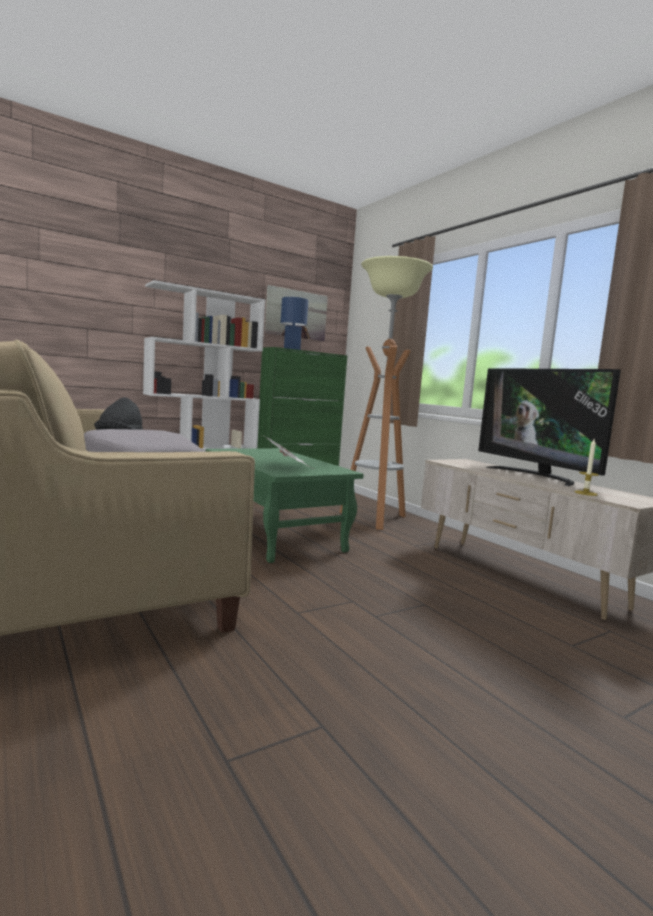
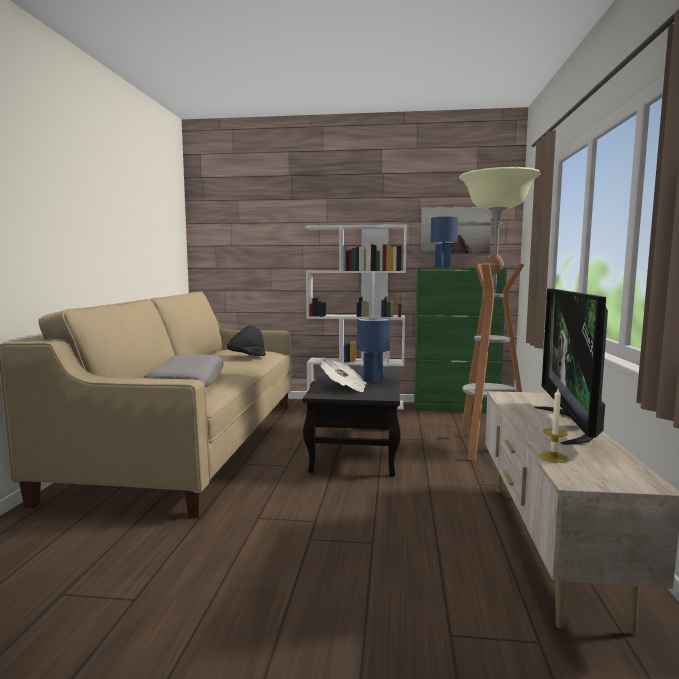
camera: 40 degrees right, 0 degrees up
(272, 534) = (357, 447): green coffee table -> black coffee table
(291, 459) = (372, 380): none -> blue table lamp

